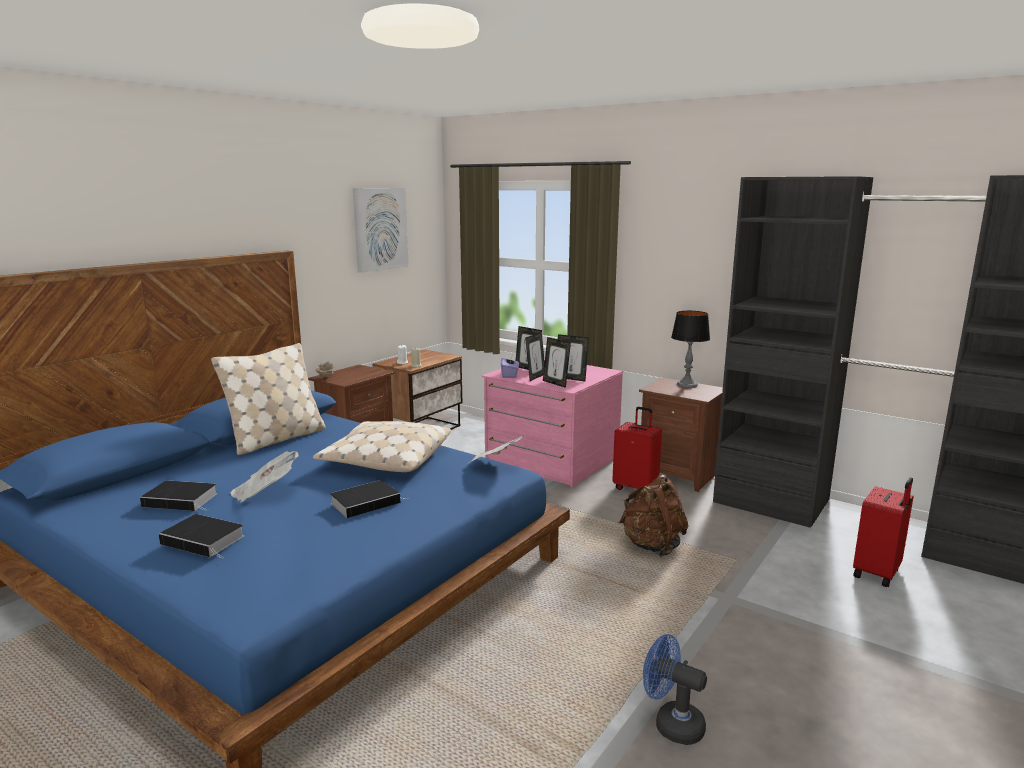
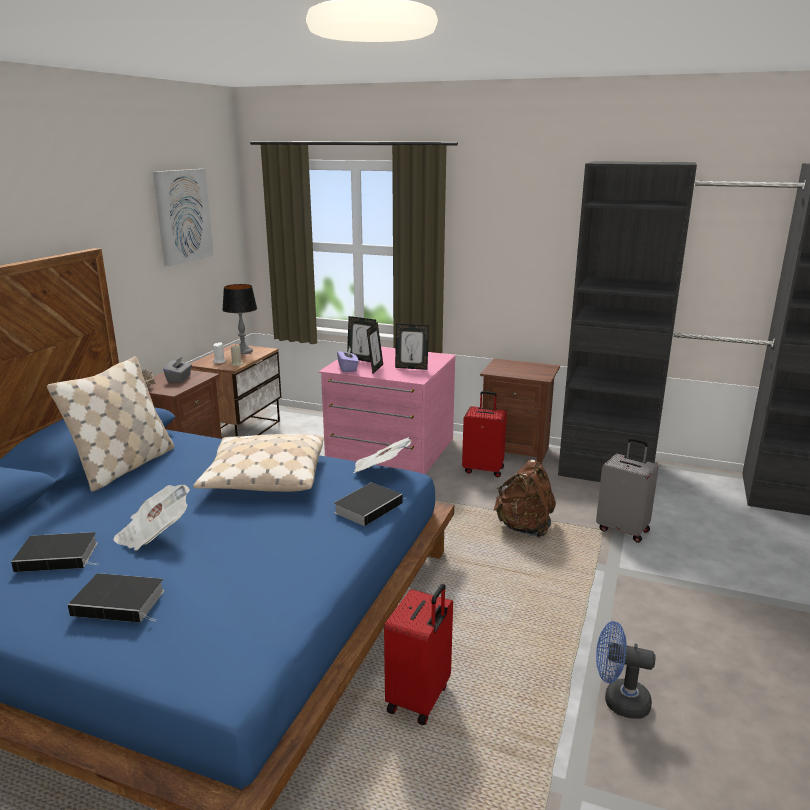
camera: 15 degrees left, 5 degrees up
(357, 373) = (179, 379): none -> grey tissue box
(367, 502) = (274, 530): book -> book (369, 507)
(556, 383) = (400, 374): picture frame -> none
(687, 385) = (521, 365): table lamp -> table lamp (243, 351)
(759, 562) = (623, 529): none -> grey suitcase
(878, 573) = (721, 526): red suitcase -> red suitcase (420, 699)

